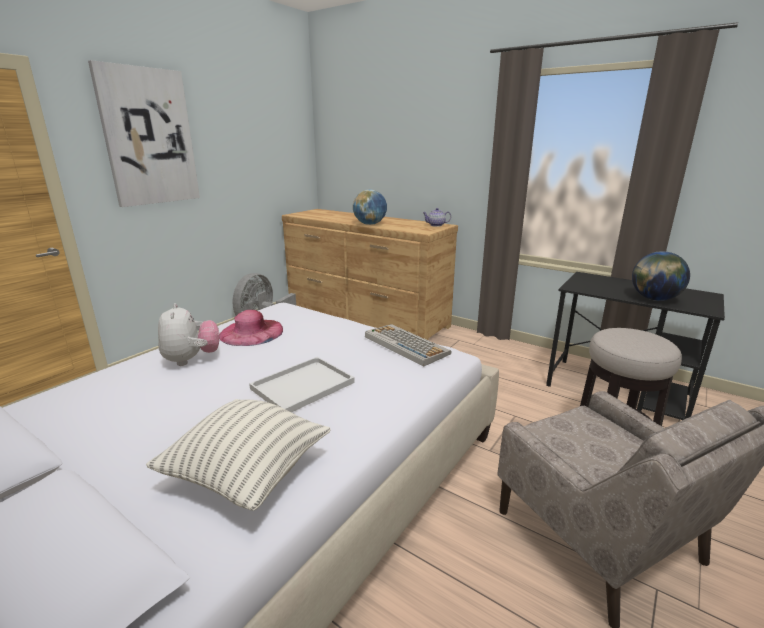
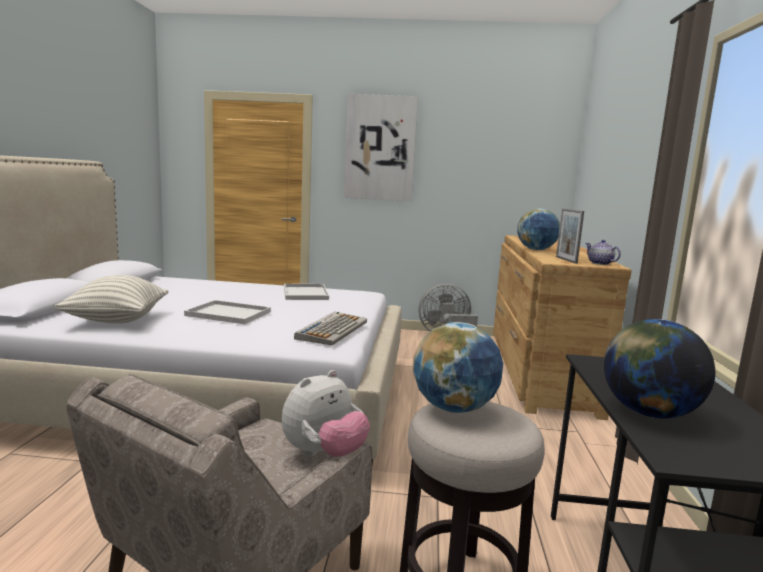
camera: 60 degrees right, 10 degrees down
(192, 360) = (247, 290): plush toy -> plush toy (324, 455)
(251, 332) = (306, 293): pink hat -> white tray
(419, 228) = (566, 260): none -> picture frame
(622, 341) = (454, 408): none -> globe

